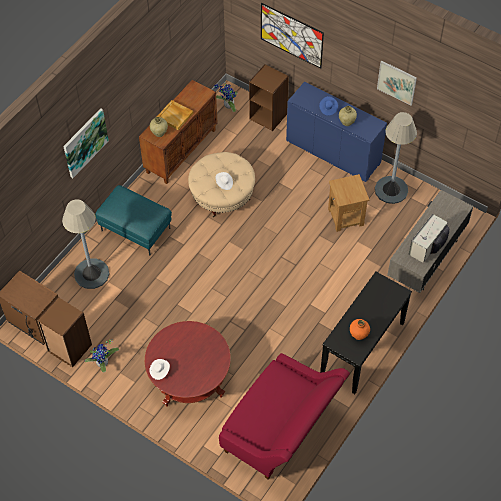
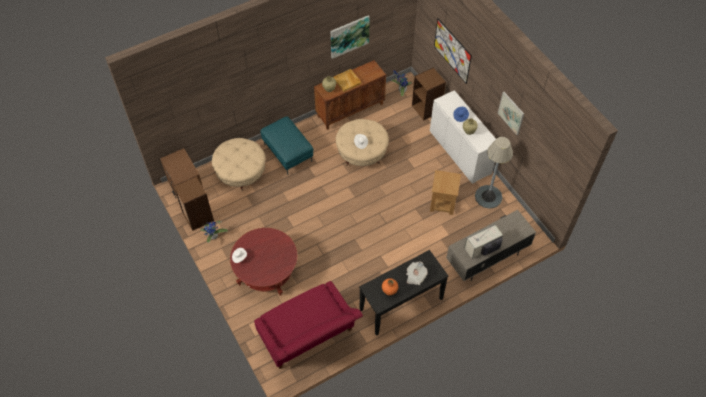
camera: 25 degrees right, 0 degrees up
(85, 142) = (260, 73): picture -> picture (349, 36)
(91, 274) = (241, 172): grey floor lamp -> beige ottoman
(333, 152) = (460, 152): blue cabinet -> white cabinet
(377, 307) = (415, 276): none -> newspaper

